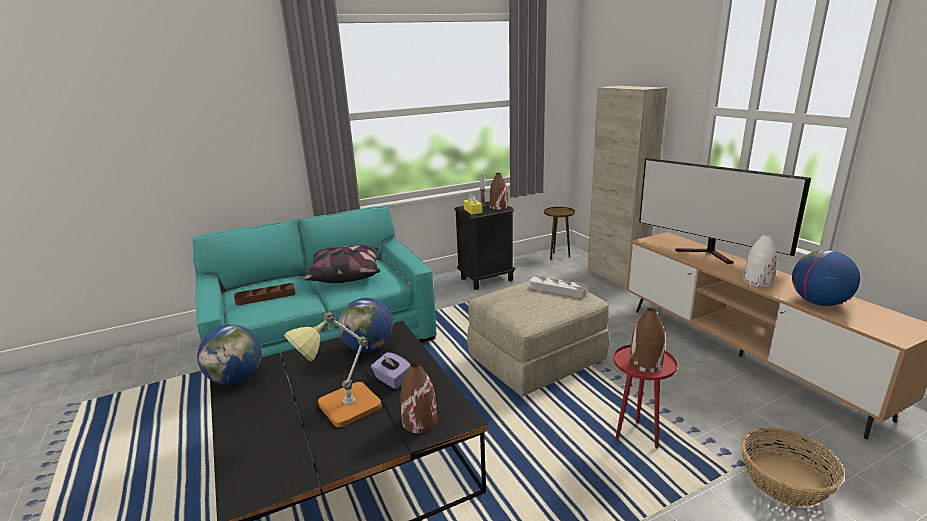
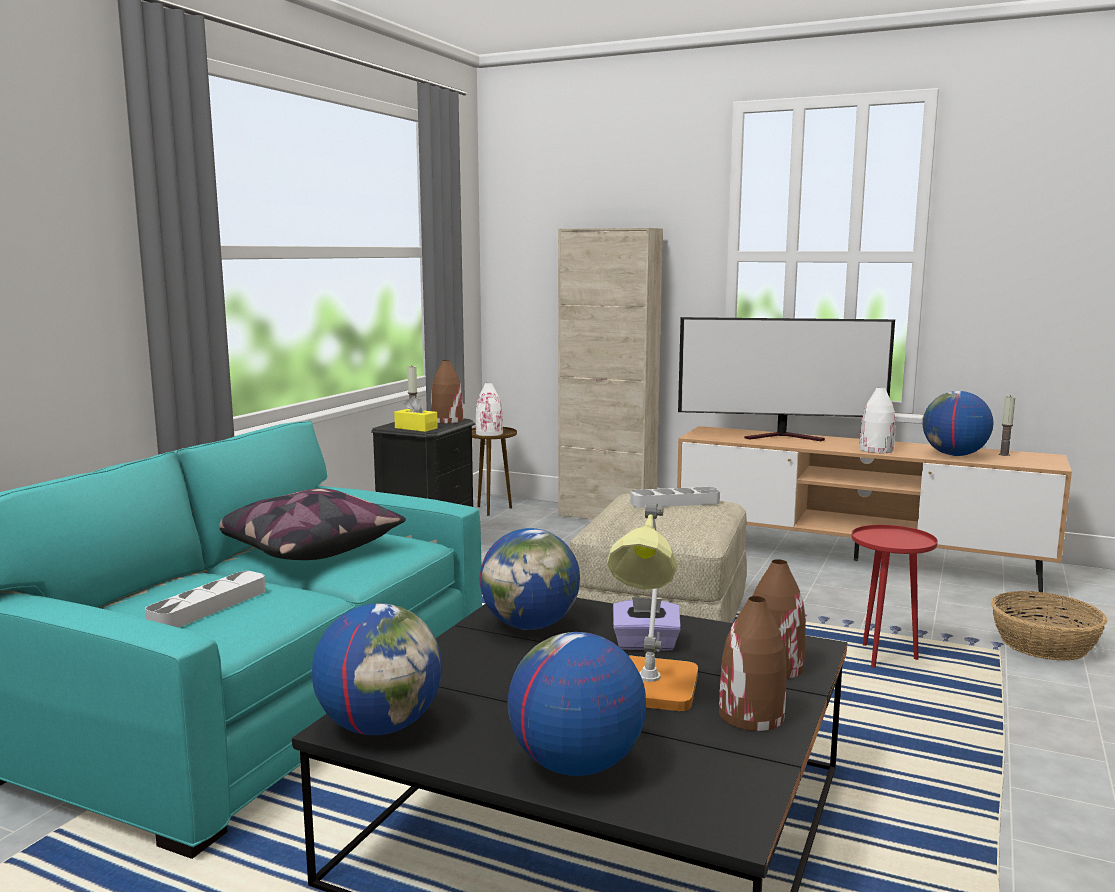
camera: 40 degrees left, 10 degrees down
(253, 433) = (575, 765): none -> globe
(266, 297) = (209, 607): brown tray -> grey tray
(558, 212) = (489, 433): none -> white vase
(645, 364) = (897, 541): brown vase -> brown vase (751, 716)
(872, 313) = (1004, 454): none -> candle

